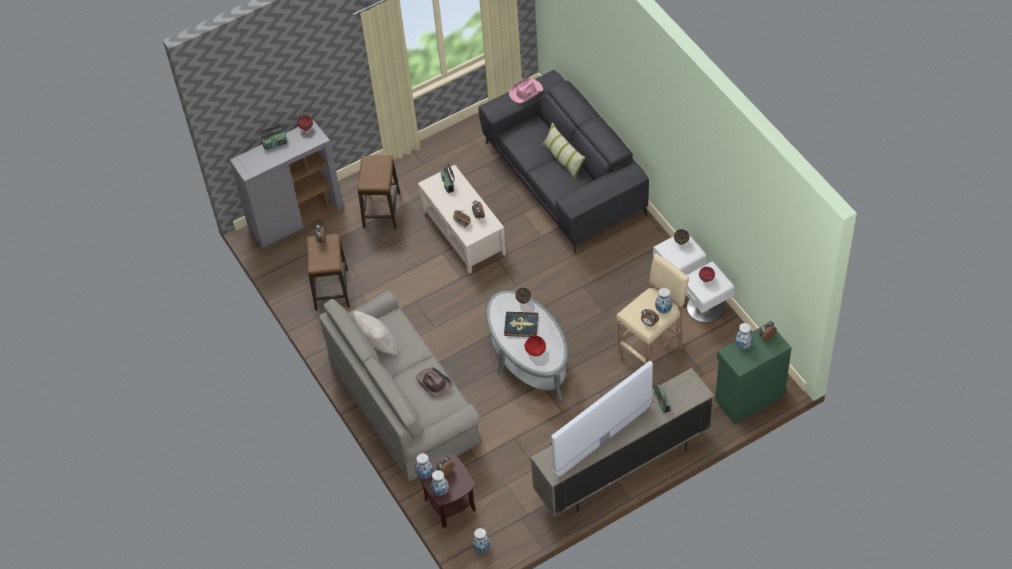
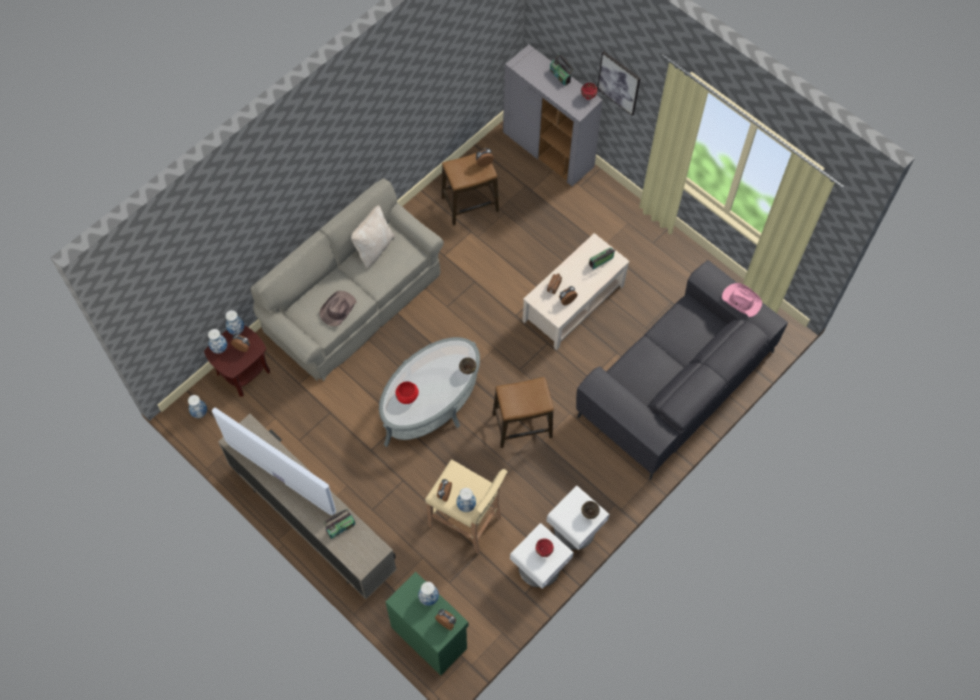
camera: 70 degrees right, 10 degrees up
(318, 89) = (619, 83): none -> picture
(381, 210) = (580, 221): stool -> stool (522, 426)
(521, 325) = (436, 375): book -> none
(563, 158) = (672, 365): pillow -> none

